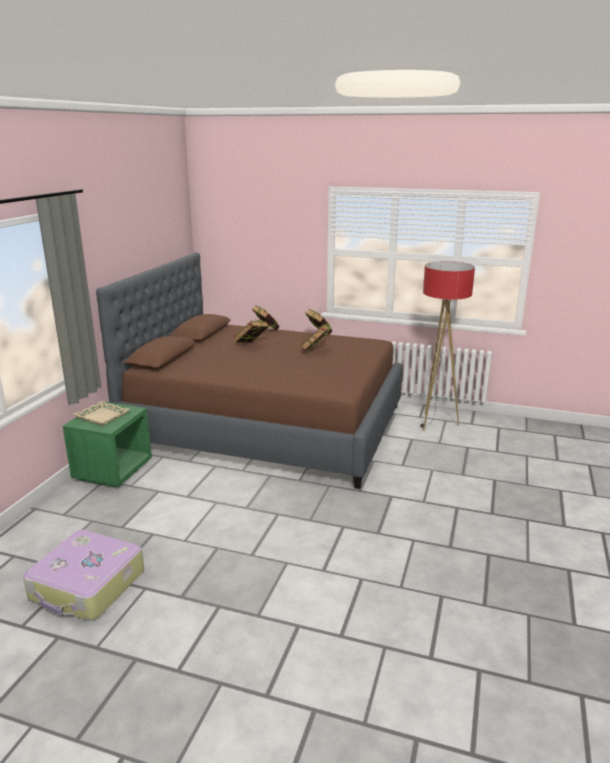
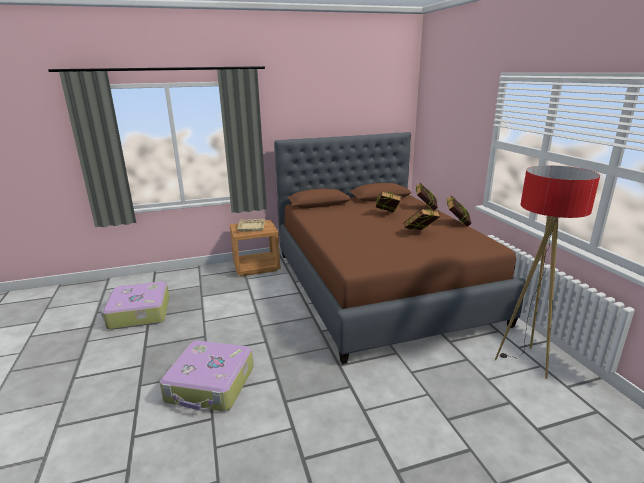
camera: 55 degrees right, 0 degrees up
(113, 470) = (256, 267): green nightstand -> brown nightstand
(311, 566) = (211, 385): none -> suitcase

